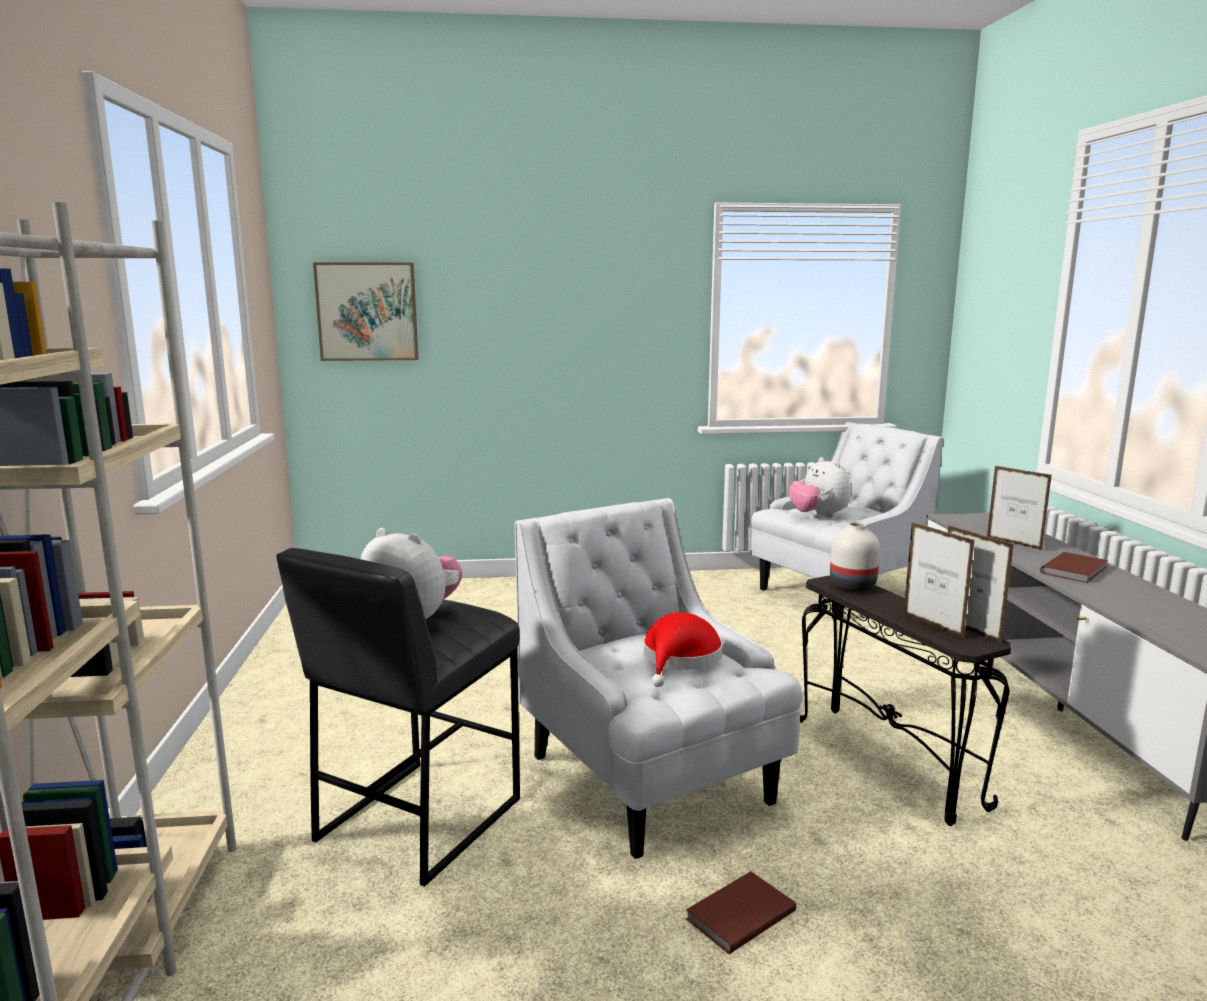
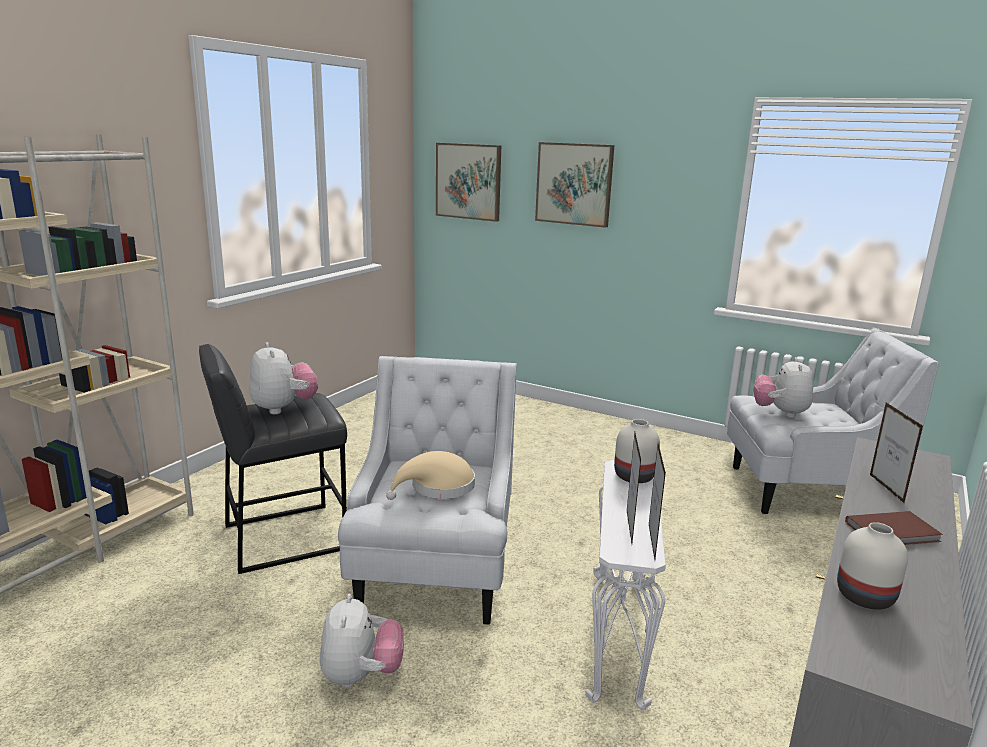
camera: 35 degrees right, 5 degrees up
(519, 305) = (574, 184): none -> picture
(680, 659) = (438, 487): red hat -> beige hat
(738, 914) = (361, 675): brown book -> plush toy
(885, 761) = (618, 635): black side table -> white side table
(1148, 616) = (866, 597): none -> white vase

